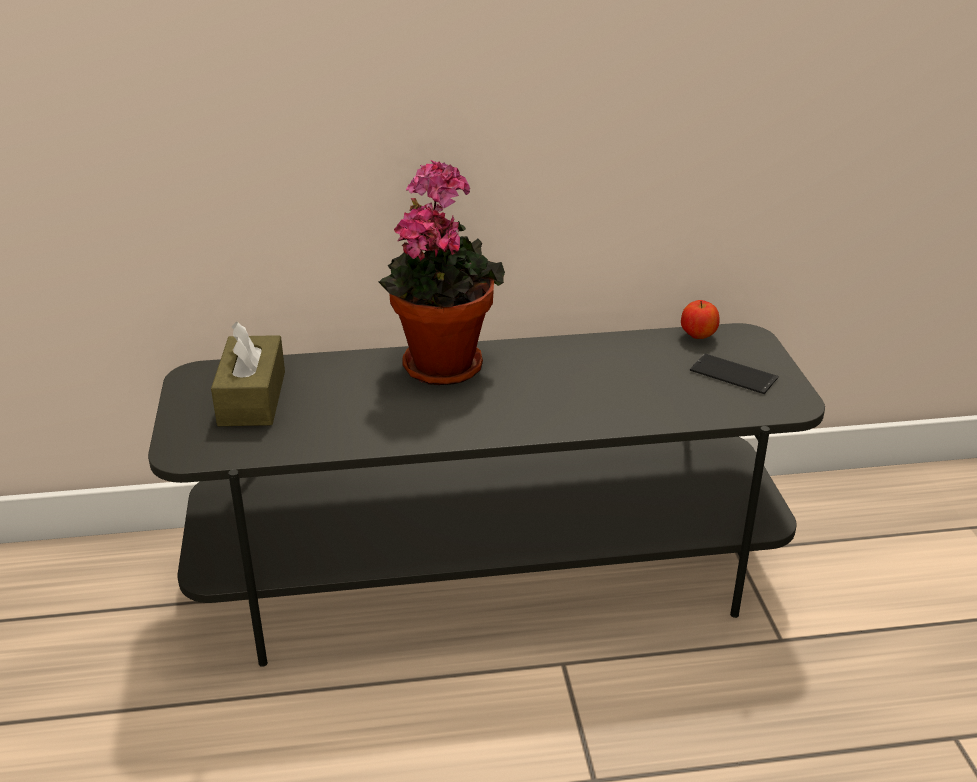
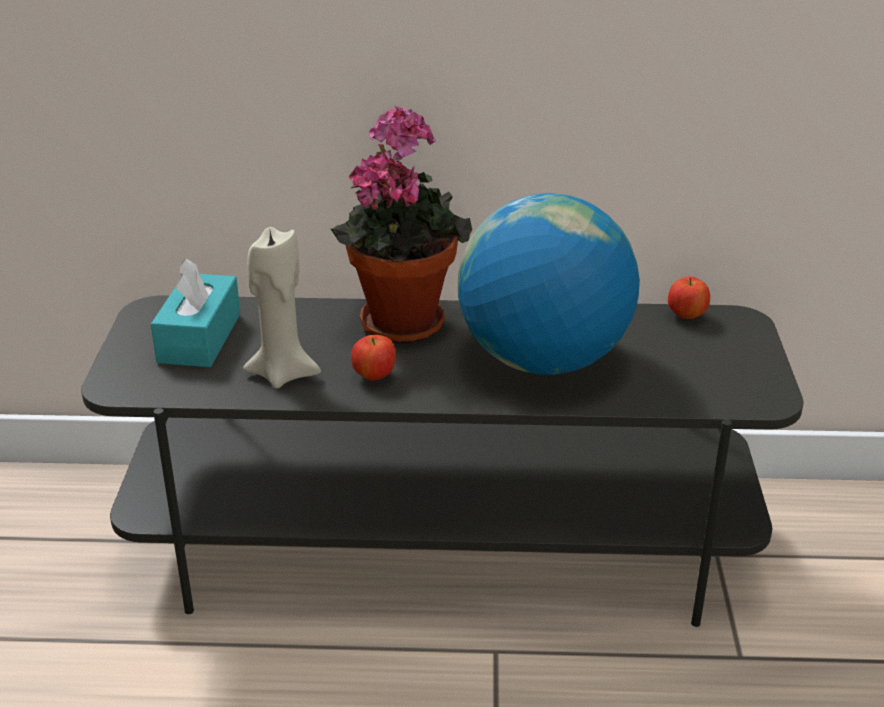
camera: 10 degrees right, 0 degrees up
(252, 398) = (199, 338): brown tissue box -> turquoise tissue box
(344, 424) = (283, 373): none -> beige candle
(433, 418) = (374, 376): none -> apple
(584, 388) = (543, 360): none -> globe
(733, 374) = (711, 360): phone -> none

